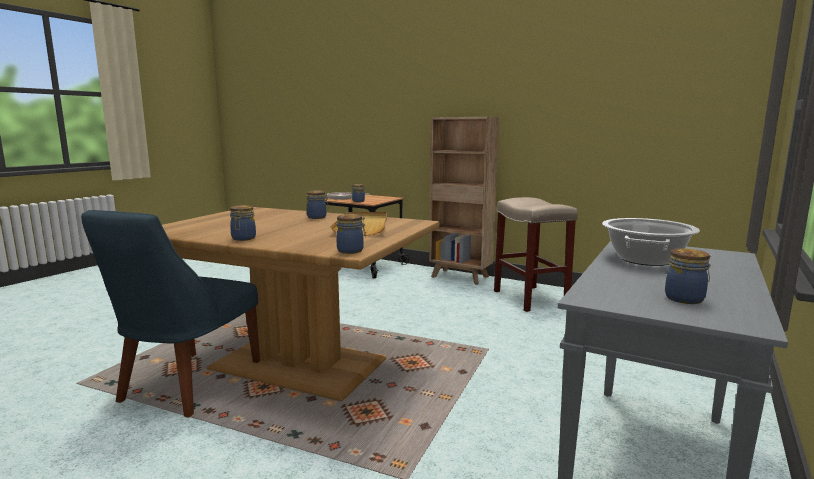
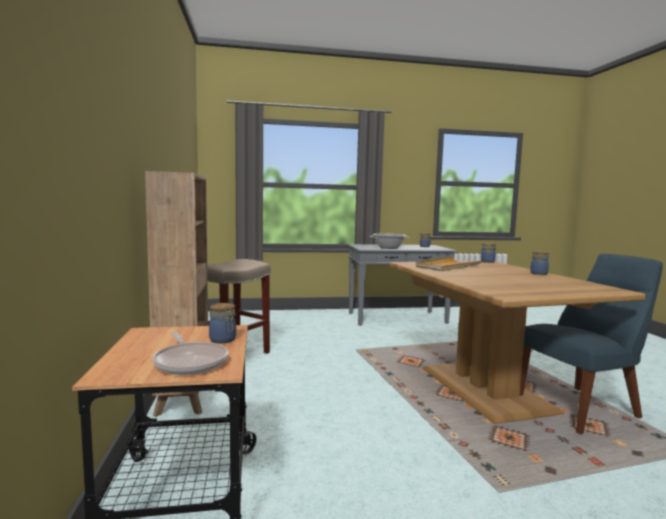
camera: 130 degrees left, 5 degrees down
(317, 217) = (460, 275): jar -> none

